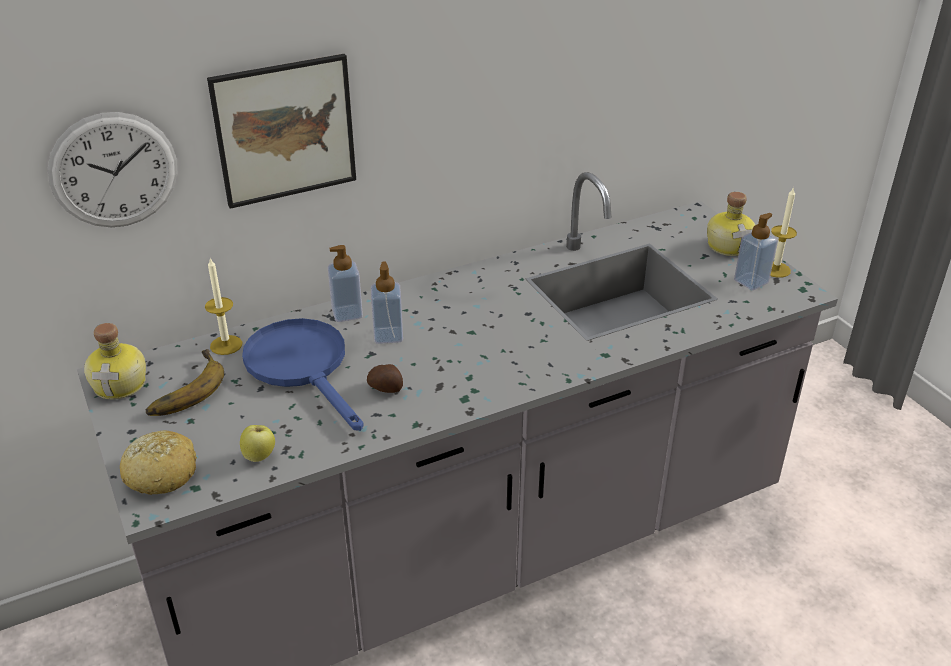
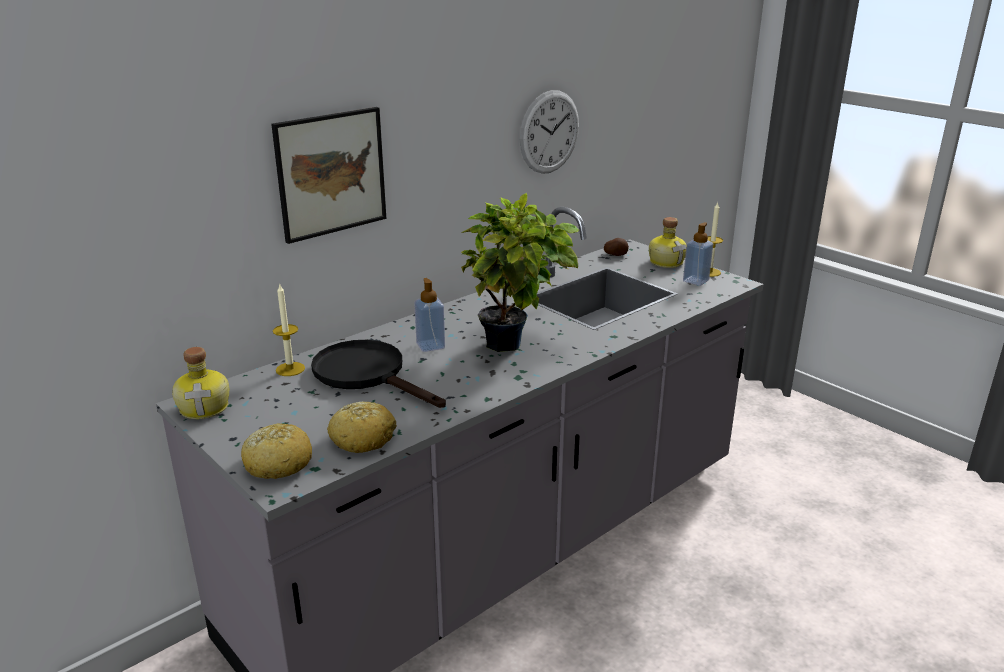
camera: 15 degrees left, 10 degrees down
(114, 171) = (193, 208): wall clock -> wall clock (549, 132)
(182, 389) = (266, 403): banana -> none
(260, 456) = (363, 438): apple -> bread
(303, 367) = (368, 375): blue frying pan -> black frying pan
(347, 313) = (387, 336): soap dispenser -> none
(386, 389) = (449, 379): potato -> potato (615, 255)
(480, 352) = (513, 347): none -> potted plant

